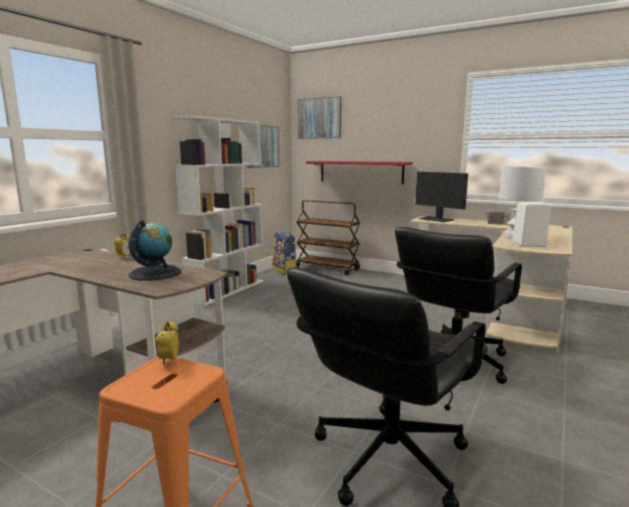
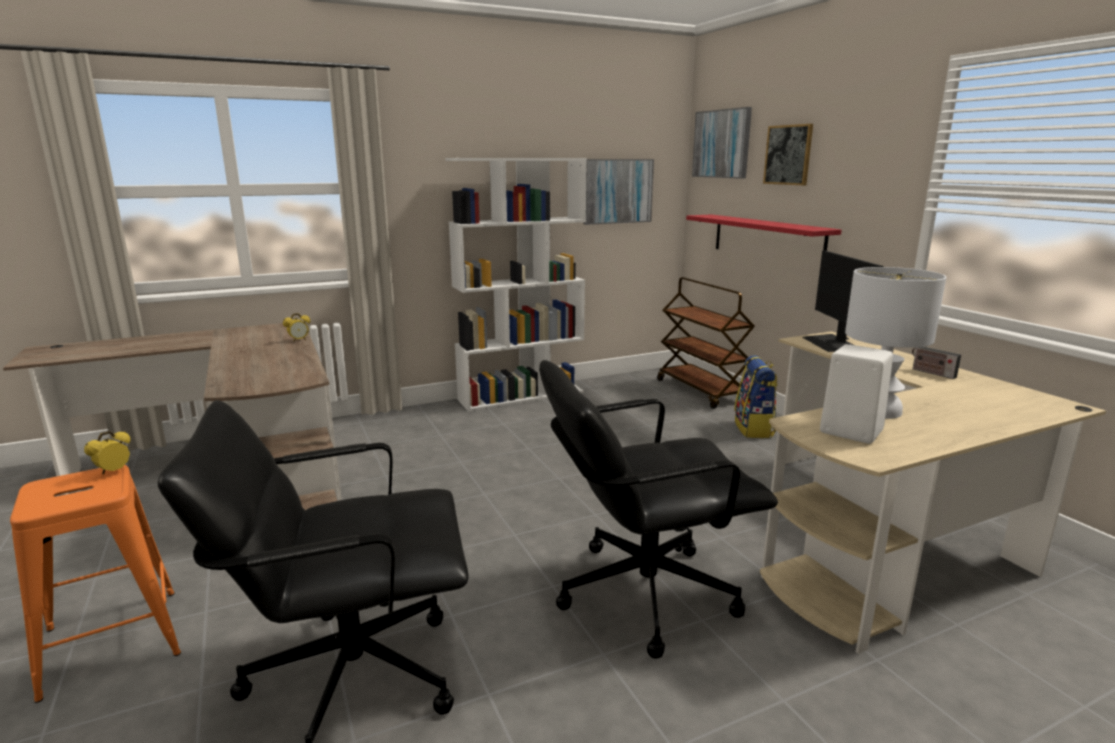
camera: 35 degrees right, 5 degrees up
(155, 273) = (270, 368): globe -> none
(285, 271) = (636, 382): backpack -> backpack (754, 429)
(371, 123) = (788, 155): none -> picture

